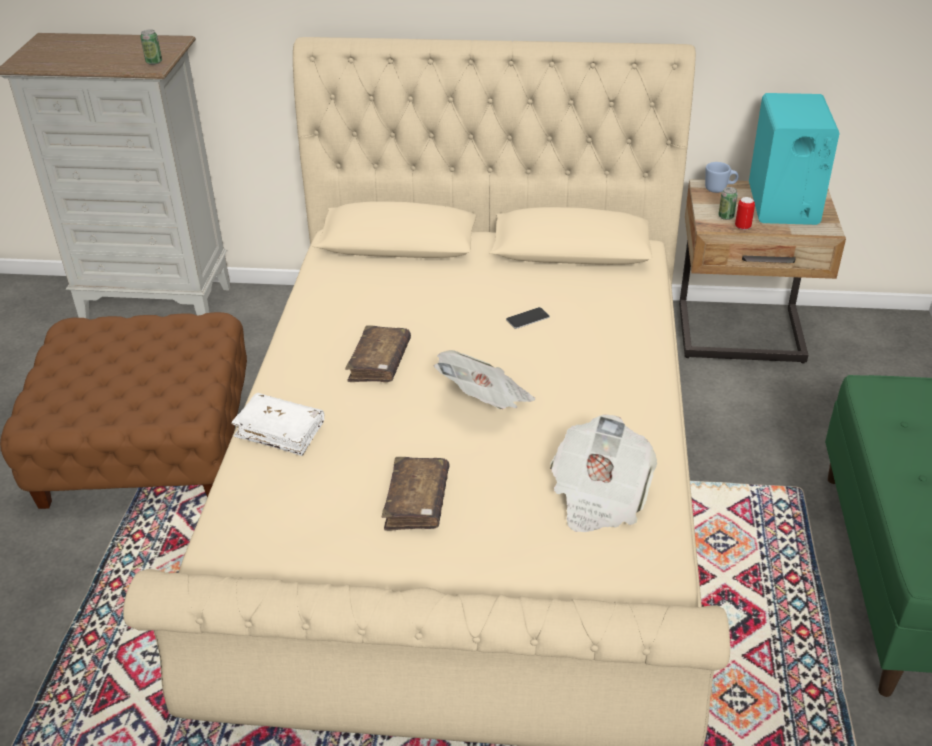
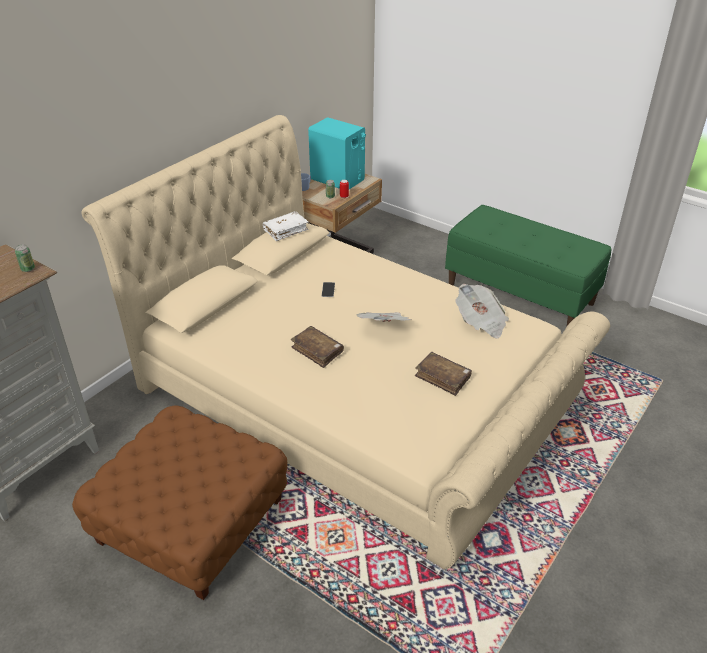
camera: 60 degrees left, 0 degrees up
(280, 431) = (345, 407): white book -> white book (285, 230)

